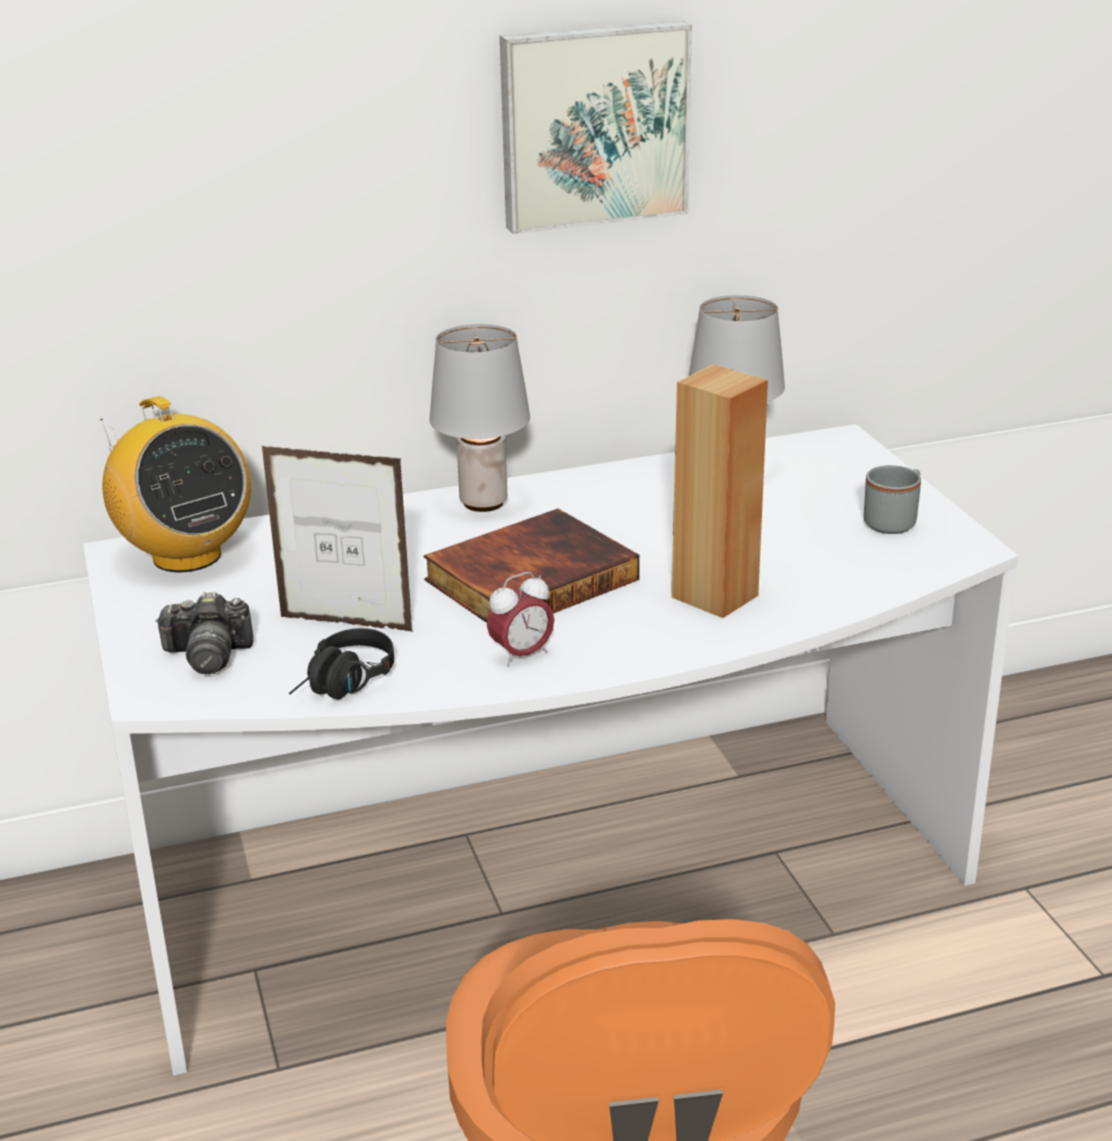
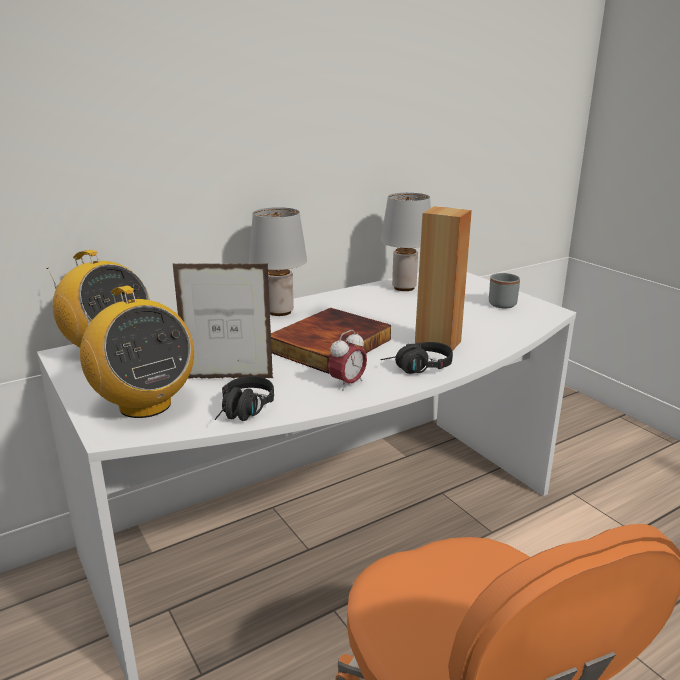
camera: 15 degrees left, 5 degrees down
(208, 655) = (144, 405): camera -> radio
(593, 125) = (327, 96): picture -> none
(649, 640) = (417, 369): none -> black headphones

